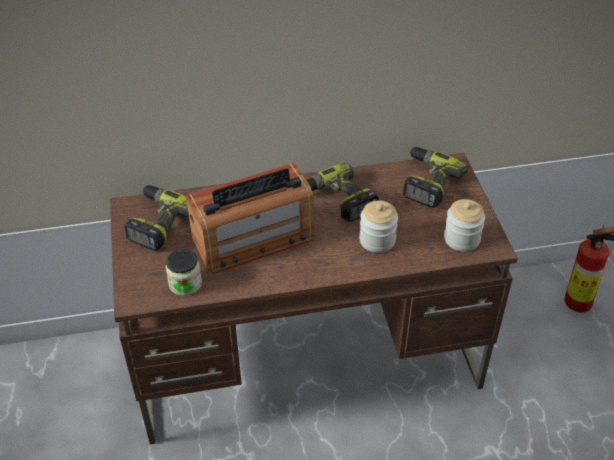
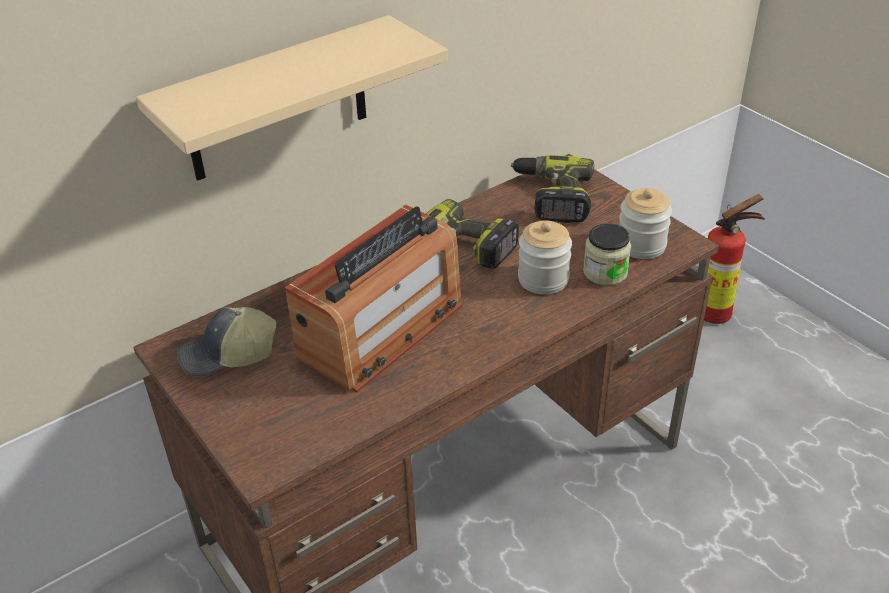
camera: 25 degrees left, 5 degrees down
(157, 223) = (228, 355): power drill -> cap
(185, 284) = (326, 419): jar -> jar (605, 272)
(226, 73) = (277, 101): none -> beige shelf

